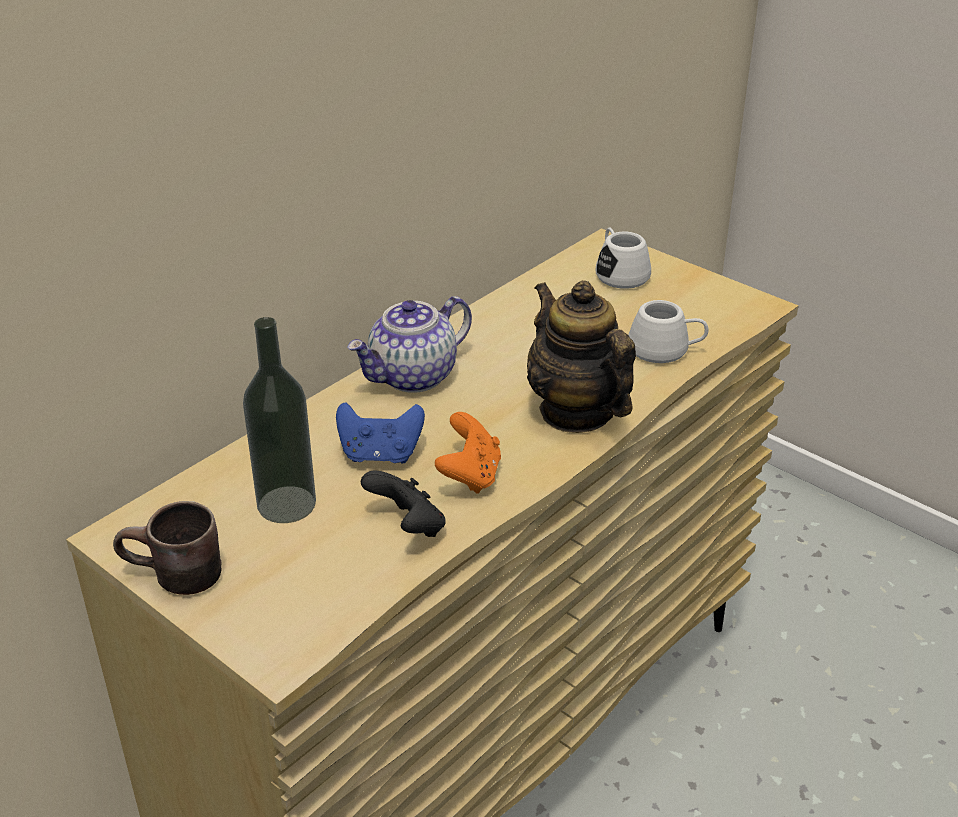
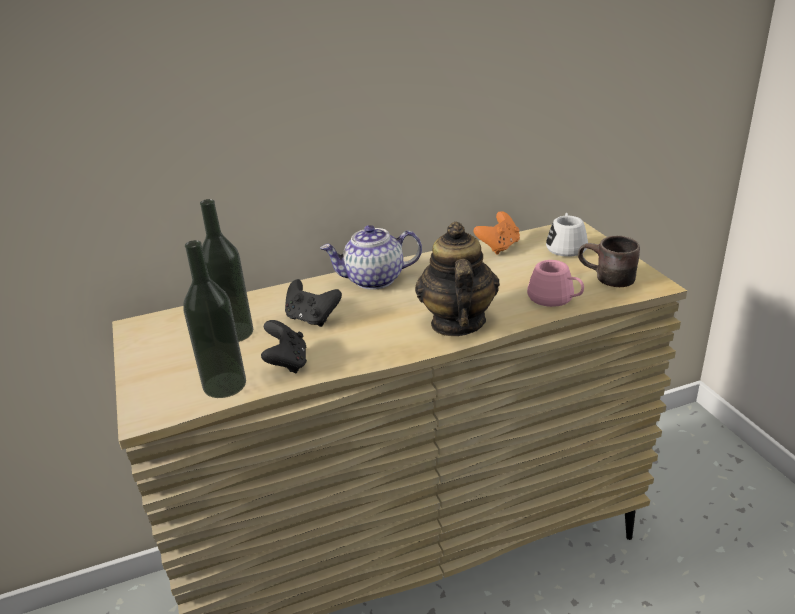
camera: 30 degrees right, 5 degrees down
(174, 579) = (138, 356): brown mug -> brown mug (606, 280)
(350, 581) = (224, 385): none -> bottle
(380, 455) = (312, 319): blue game controller -> black game controller
(470, 476) = (352, 344): orange game controller -> orange game controller (499, 247)
(666, 350) = (555, 299): white mug -> pink mug

